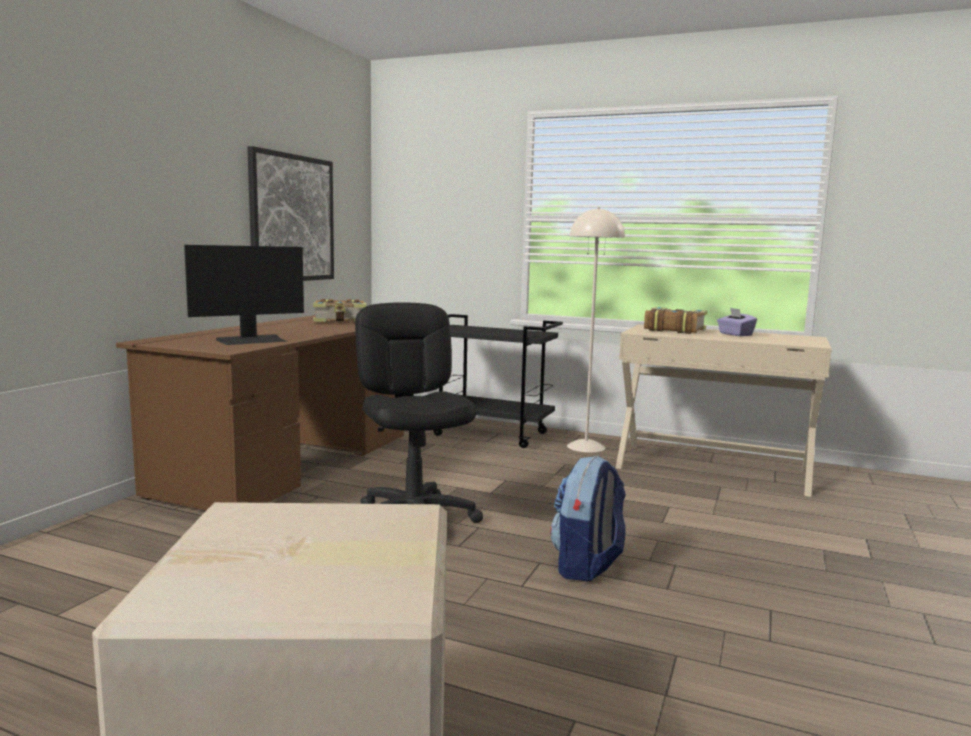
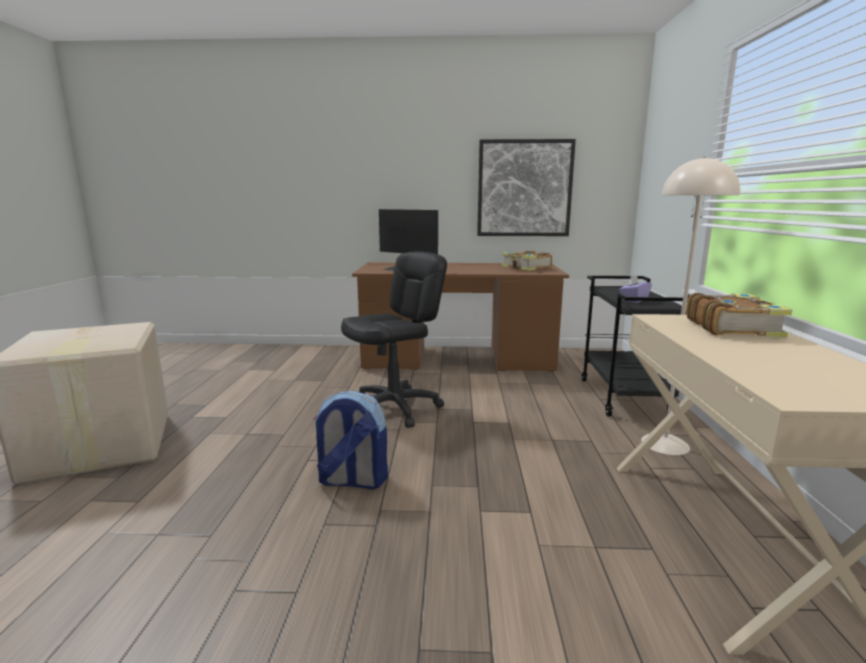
camera: 70 degrees right, 5 degrees up
(735, 334) = (781, 353): purple tissue box -> purple tissue box (634, 300)

